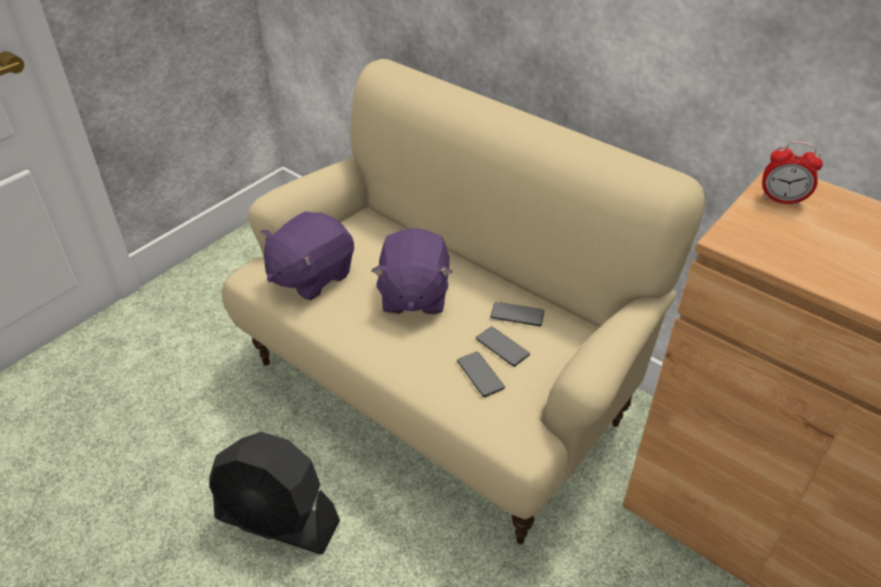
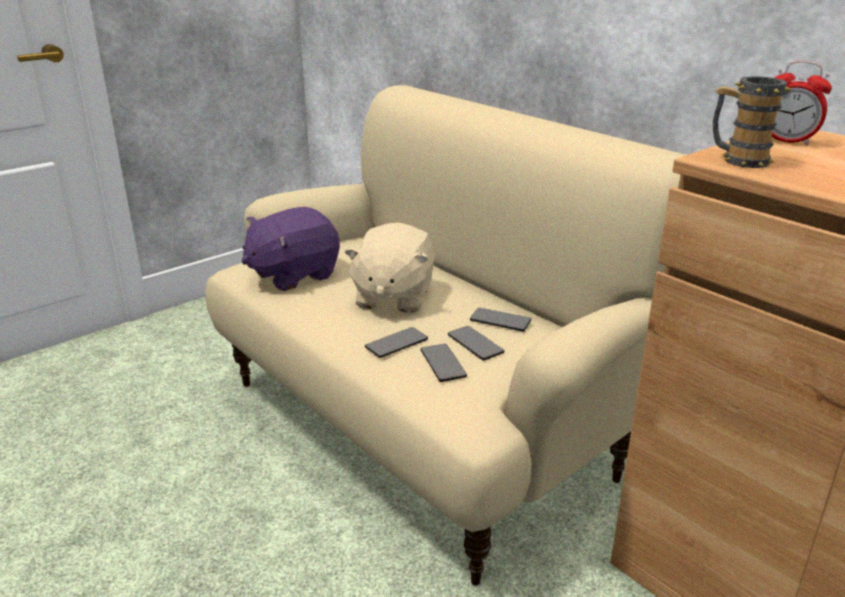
camera: 10 degrees right, 15 degrees down
(278, 521) = (205, 525): black fan -> none
(413, 295) = (392, 297): purple plush toy -> beige plush toy
(433, 355) = (396, 343): none -> phone
(748, 240) = (738, 160): none -> mug

